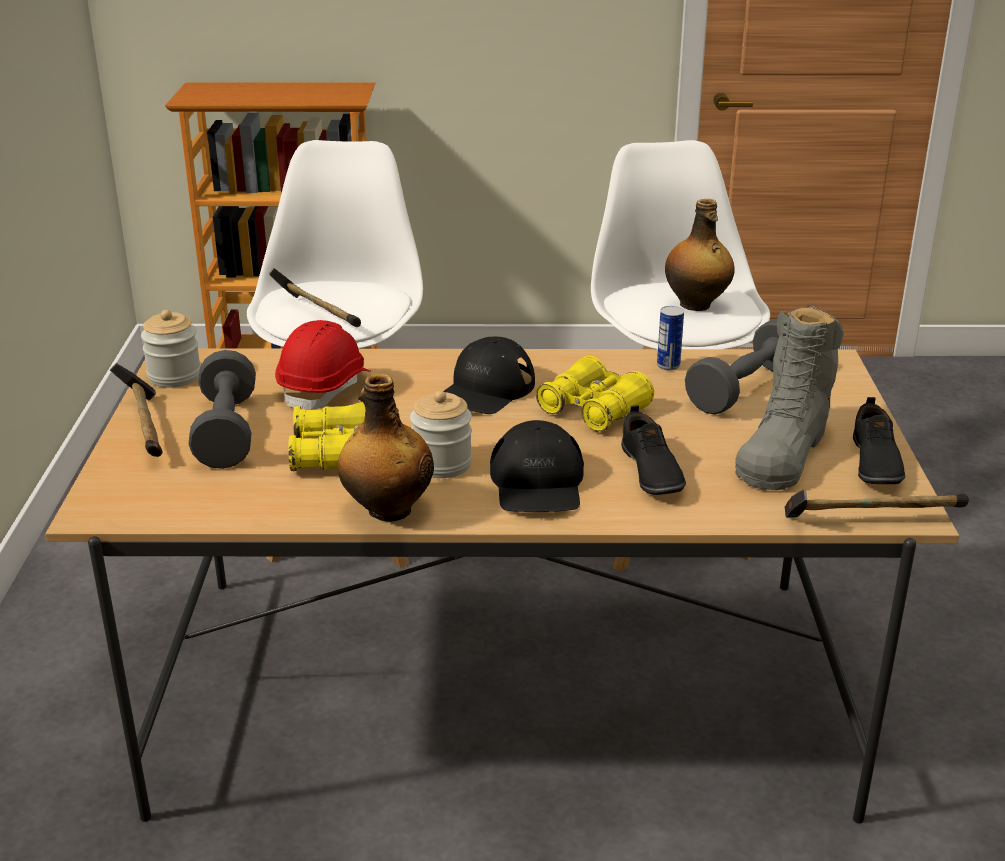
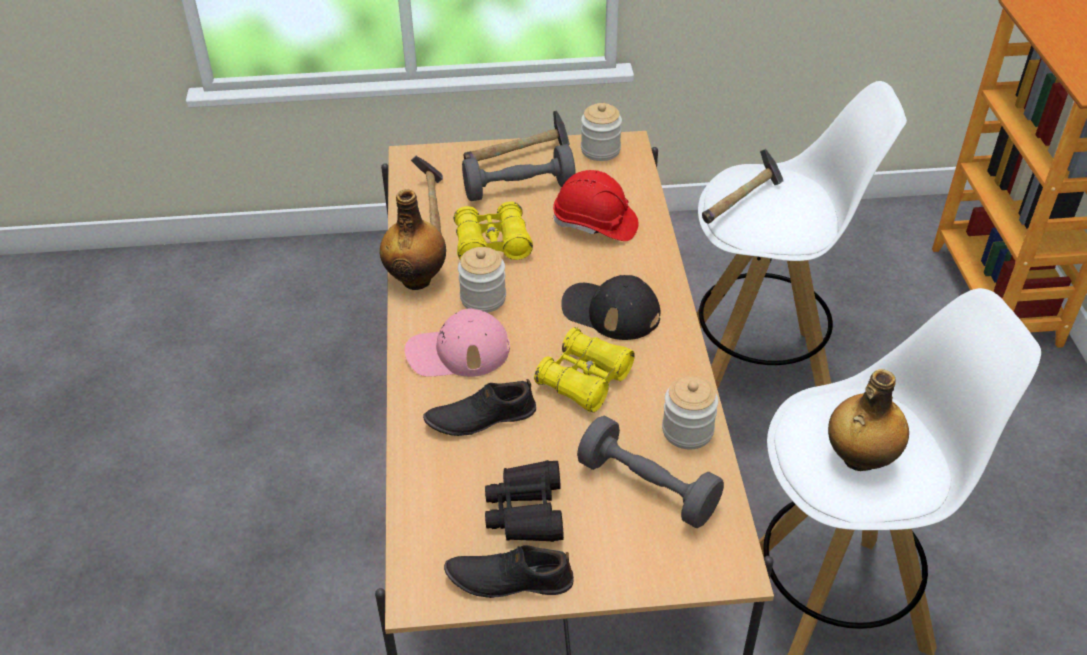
camera: 85 degrees right, 15 degrees up
(538, 483) = (457, 352): black cap -> pink cap
(668, 366) = (687, 430): can -> jar
(783, 450) = (526, 510): grey boot -> black binoculars
(868, 521) = (406, 562): hammer -> hammer (433, 210)

